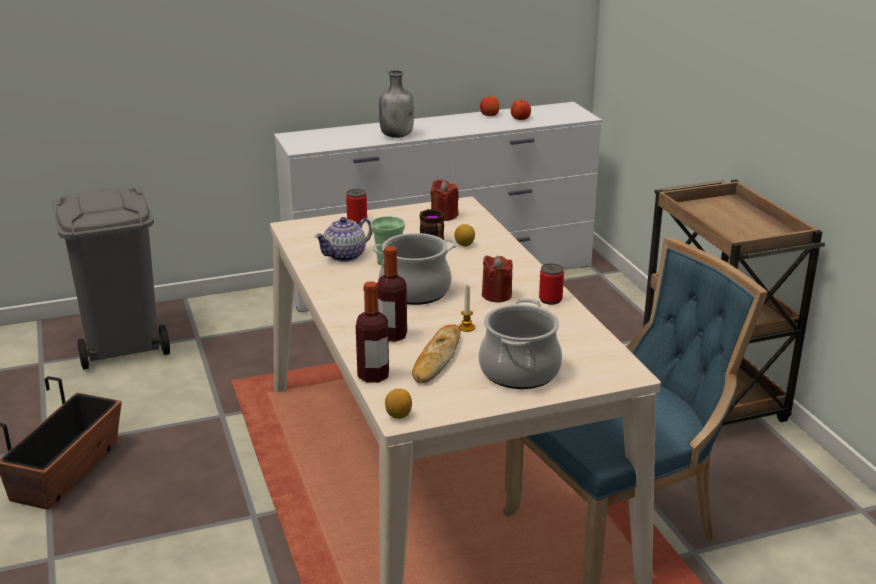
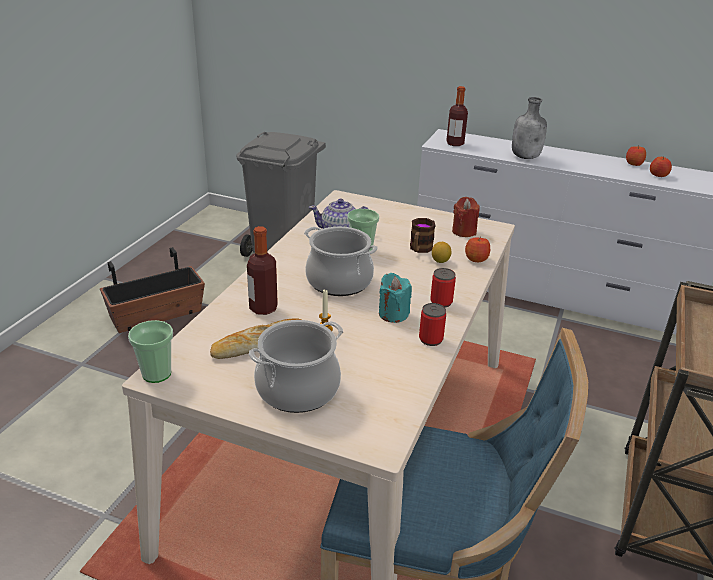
camera: 40 degrees right, 5 degrees up
(357, 220) = (394, 210): can -> can (441, 302)
(373, 376) = (197, 333): bottle -> bottle (455, 143)
(398, 415) = (156, 374): lemon -> cup
(488, 232) = (476, 259): none -> apple
(496, 295) = (393, 314): red candle -> turquoise candle

